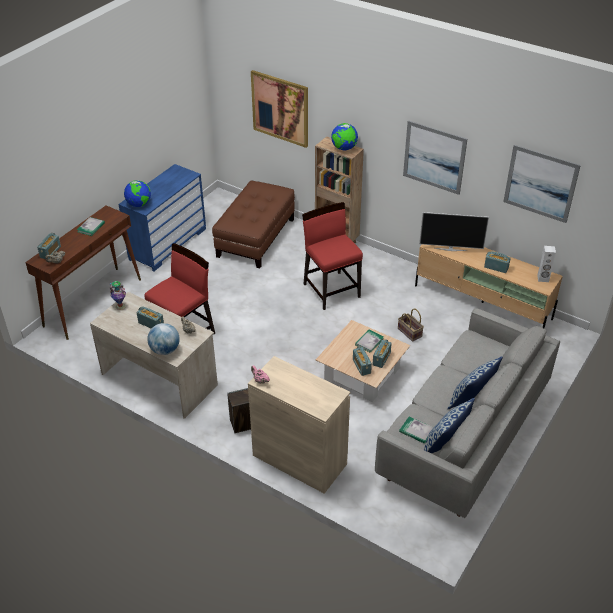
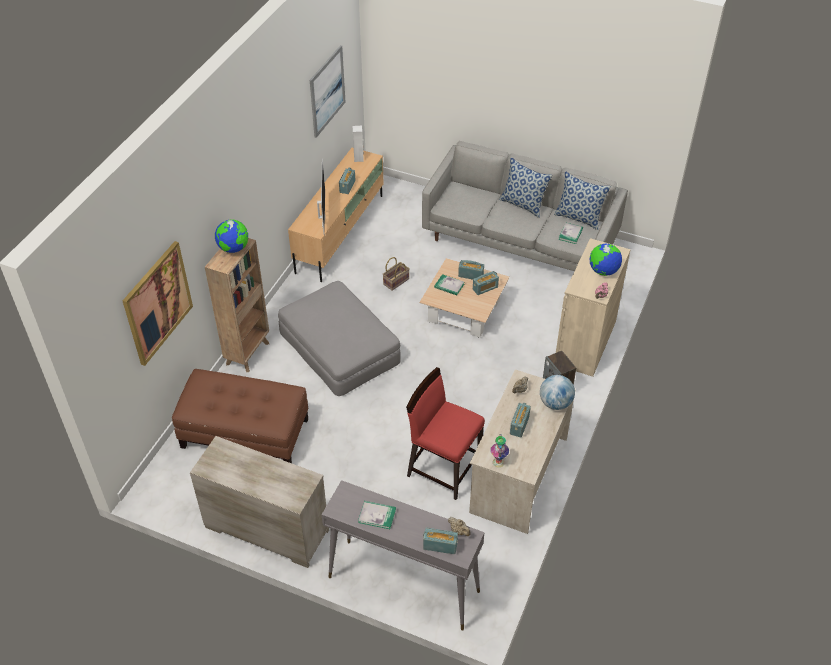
camera: 100 degrees left, 5 degrees up
(93, 302) = (402, 584): brown console table -> grey console table
(139, 204) = (299, 488): globe -> globe (603, 271)
(167, 243) = (266, 529): blue dresser -> beige dresser
(331, 290) = (339, 347): red chair -> grey ottoman
(434, 157) = (272, 165): picture -> none

